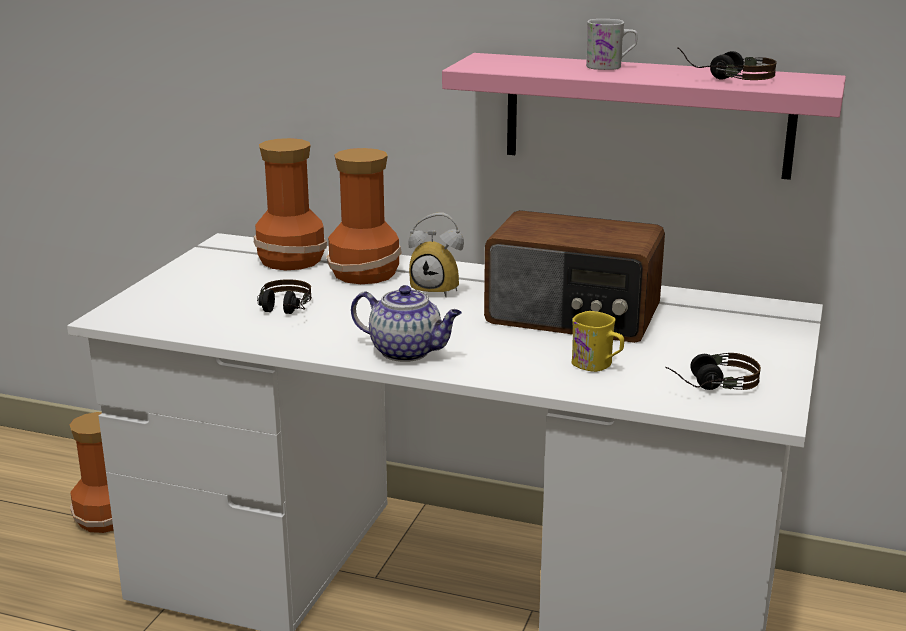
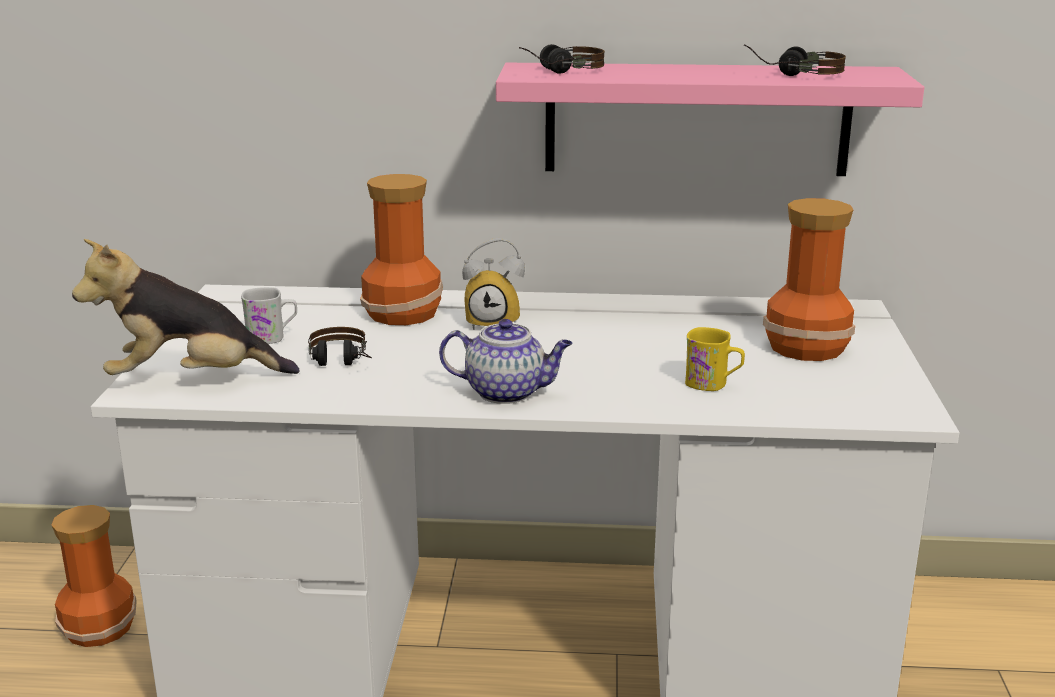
camera: 15 degrees left, 0 degrees up
(154, 313) = (190, 380): none -> plush toy
(289, 260) = (309, 307): vase -> vase (805, 347)
(573, 316) = (653, 336): radio -> none
(610, 67) = (666, 69): white mug -> white mug (272, 337)
(708, 385) = (834, 391): headphones -> headphones (558, 71)

